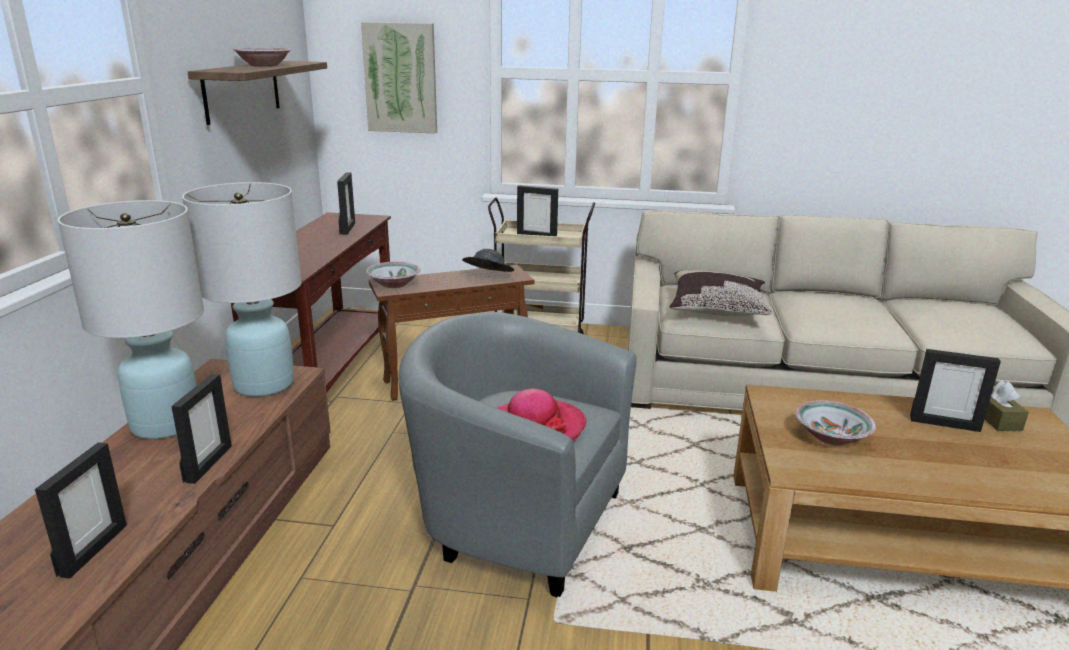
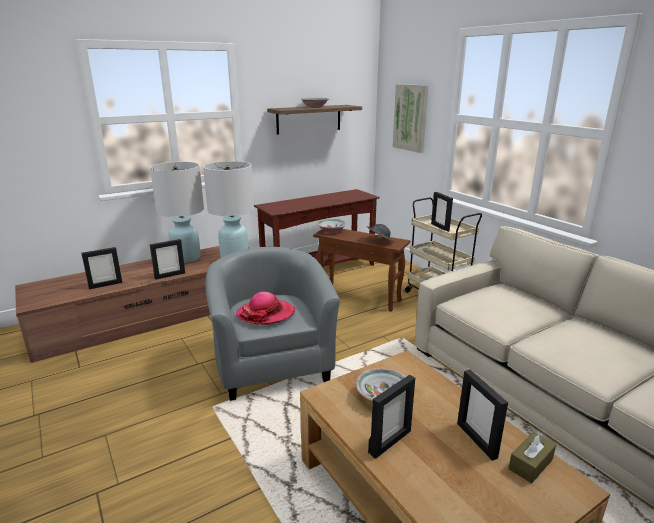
camera: 50 degrees right, 0 degrees up
(347, 228) = (344, 198): picture frame -> picture frame (390, 441)
(717, 309) = (491, 307): pillow -> none

